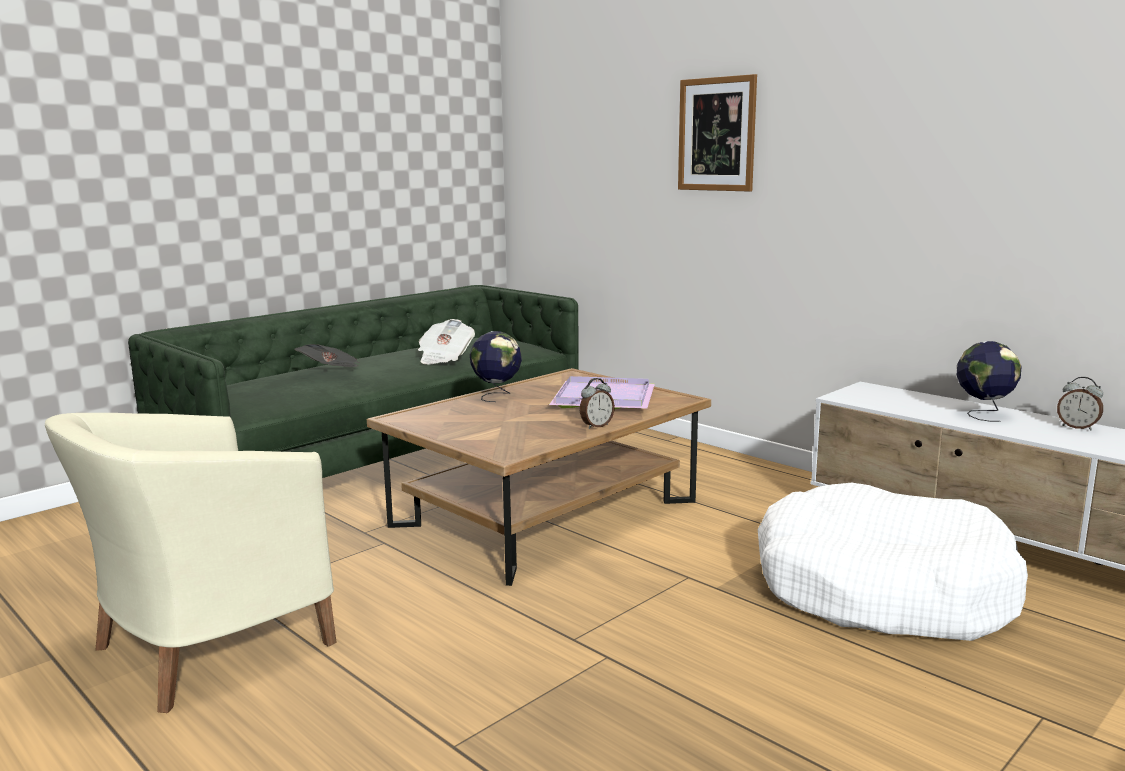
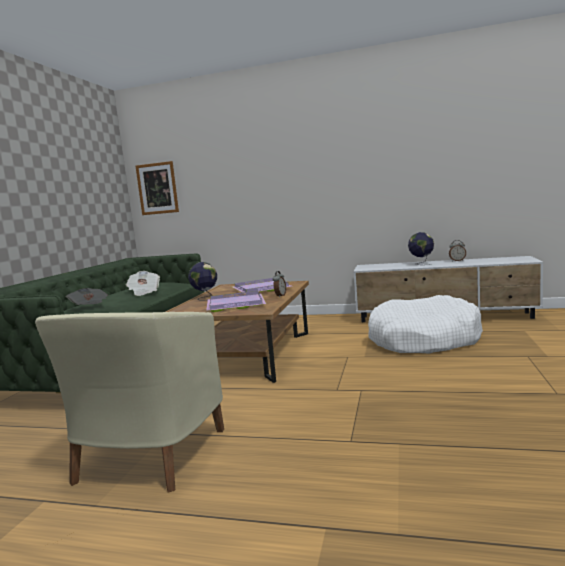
camera: 30 degrees left, 5 degrees down
(503, 425) = (234, 304): none -> purple tray
(716, 134) = (265, 161): picture -> picture (157, 188)

